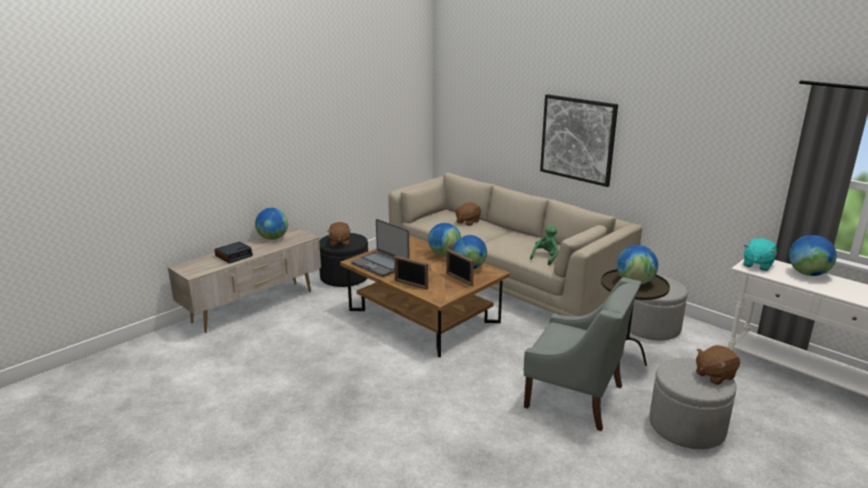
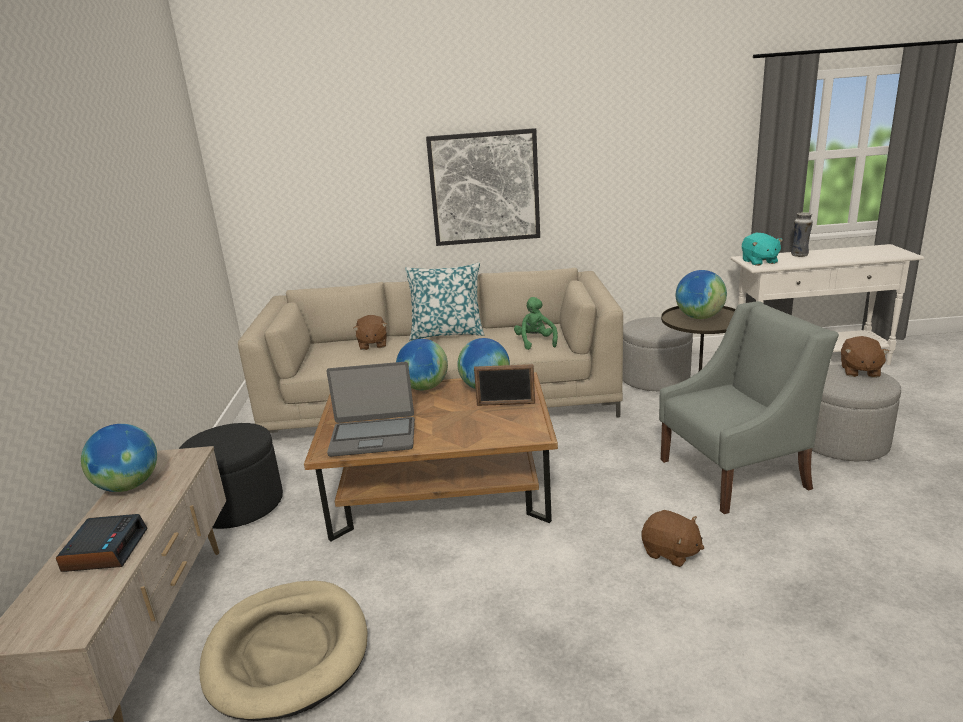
camera: 45 degrees left, 0 degrees up
(277, 337) = (287, 652): none -> beige dog bed
(339, 242) = (227, 446): brown plush toy -> brown plush toy (670, 553)
(411, 285) = (466, 439): picture frame -> none
(514, 232) = (447, 333): none -> pillow
(808, 274) = (799, 255): globe -> vase

